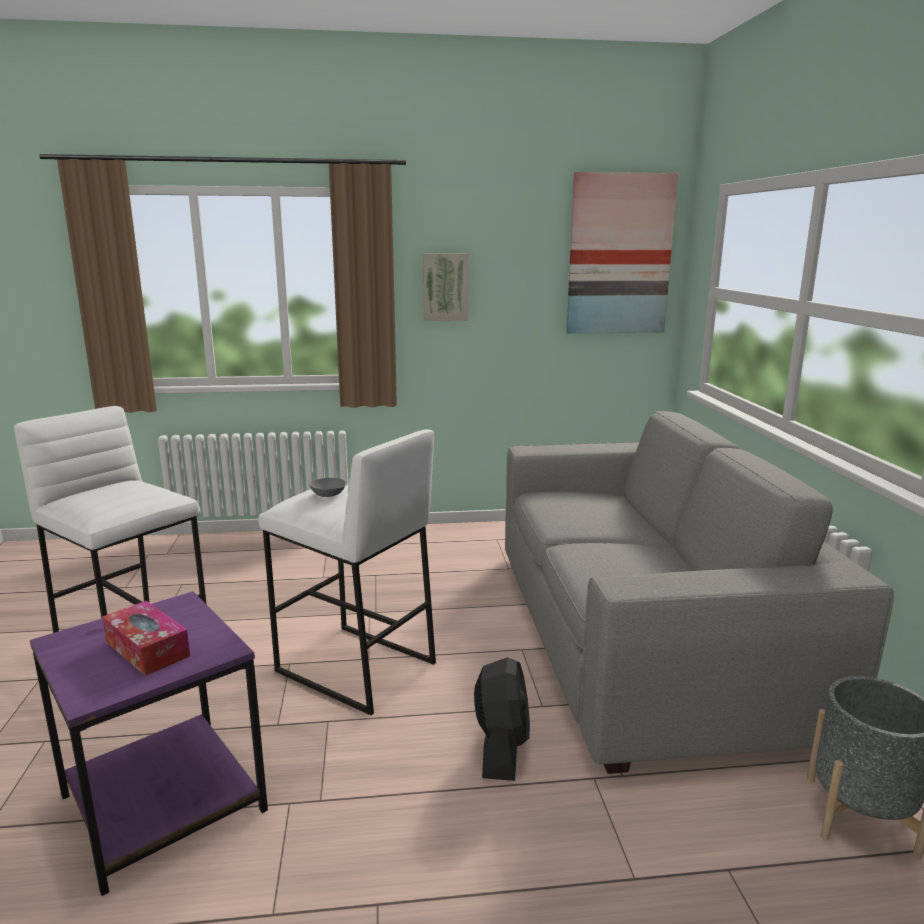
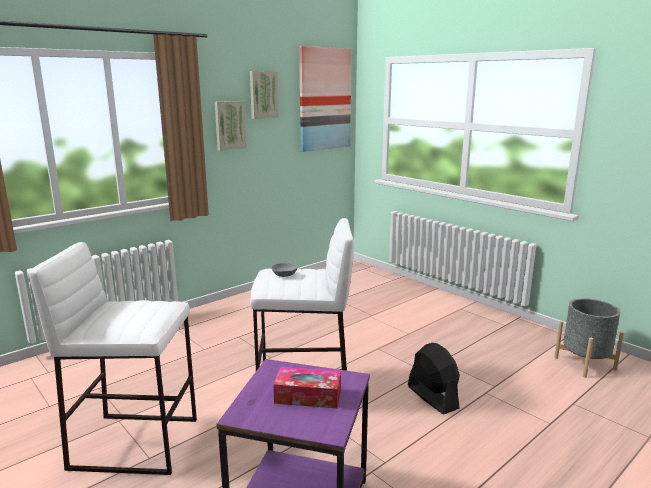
camera: 35 degrees left, 0 degrees up
(504, 245) = (263, 94): none -> picture
(640, 634) = (421, 321): grey sofa -> none

